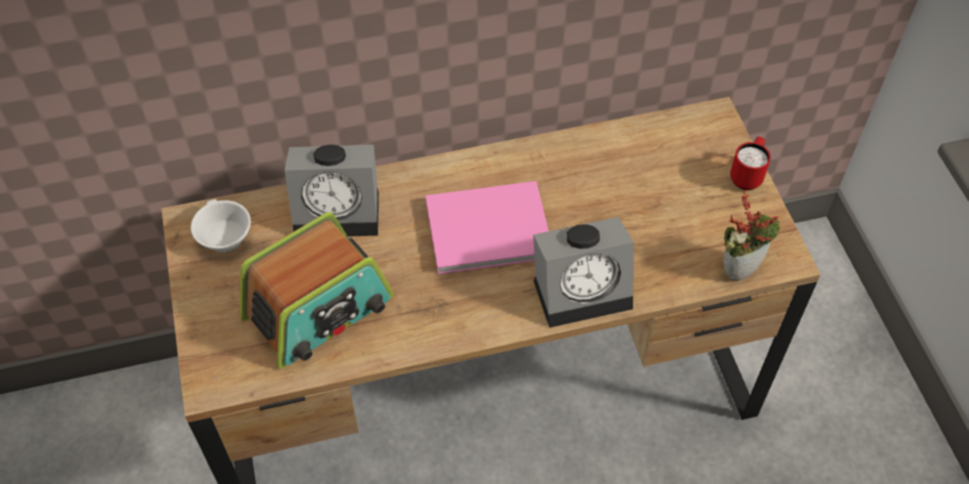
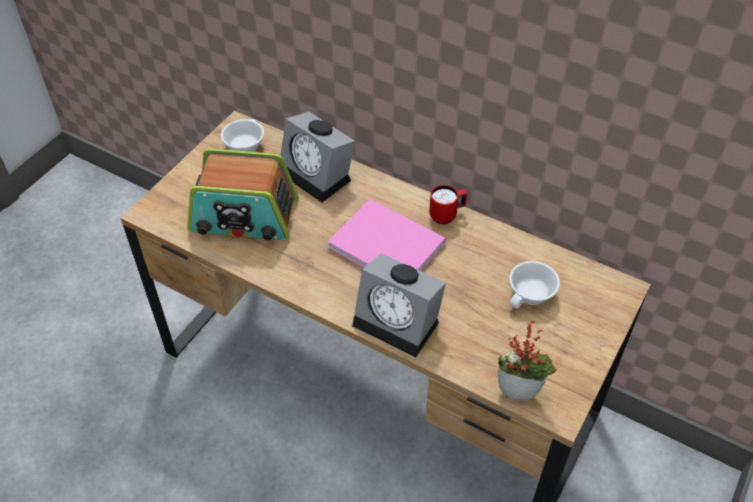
camera: 45 degrees right, 5 degrees down
(657, 178) = (532, 295): none -> white cup
(747, 176) = (599, 341): red mug -> red mug (447, 215)

